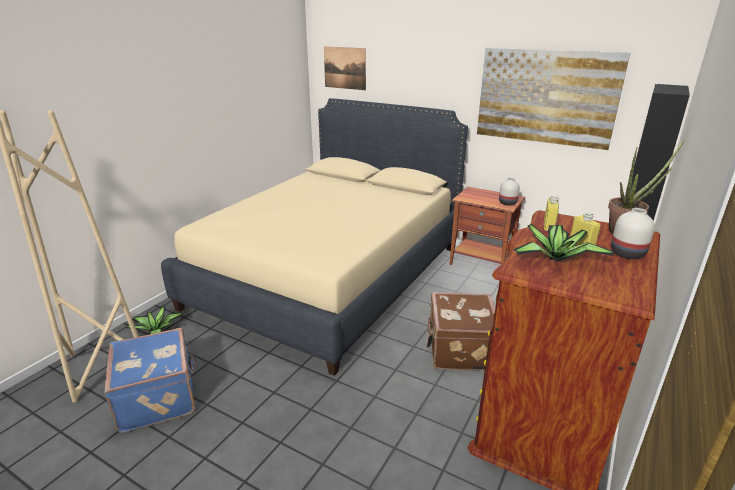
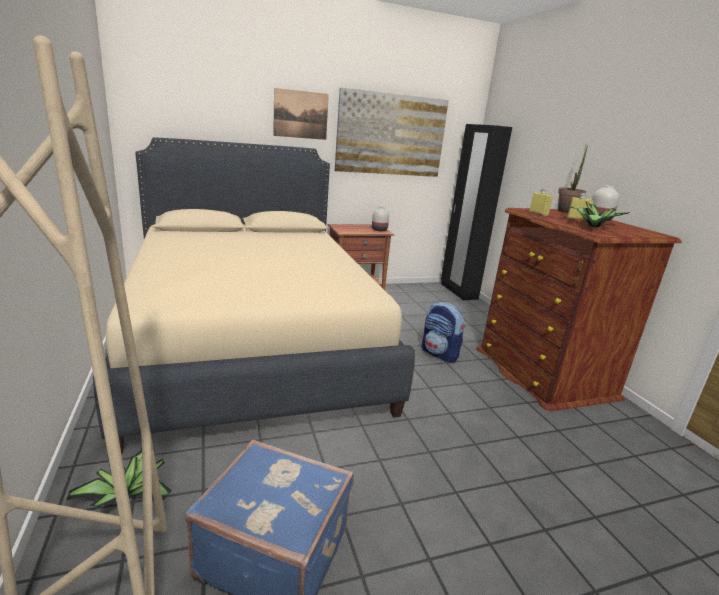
camera: 50 degrees left, 5 degrees down
(344, 68) = (169, 100): picture -> picture (300, 114)
(459, 349) = (440, 354): brown suitcase -> backpack

